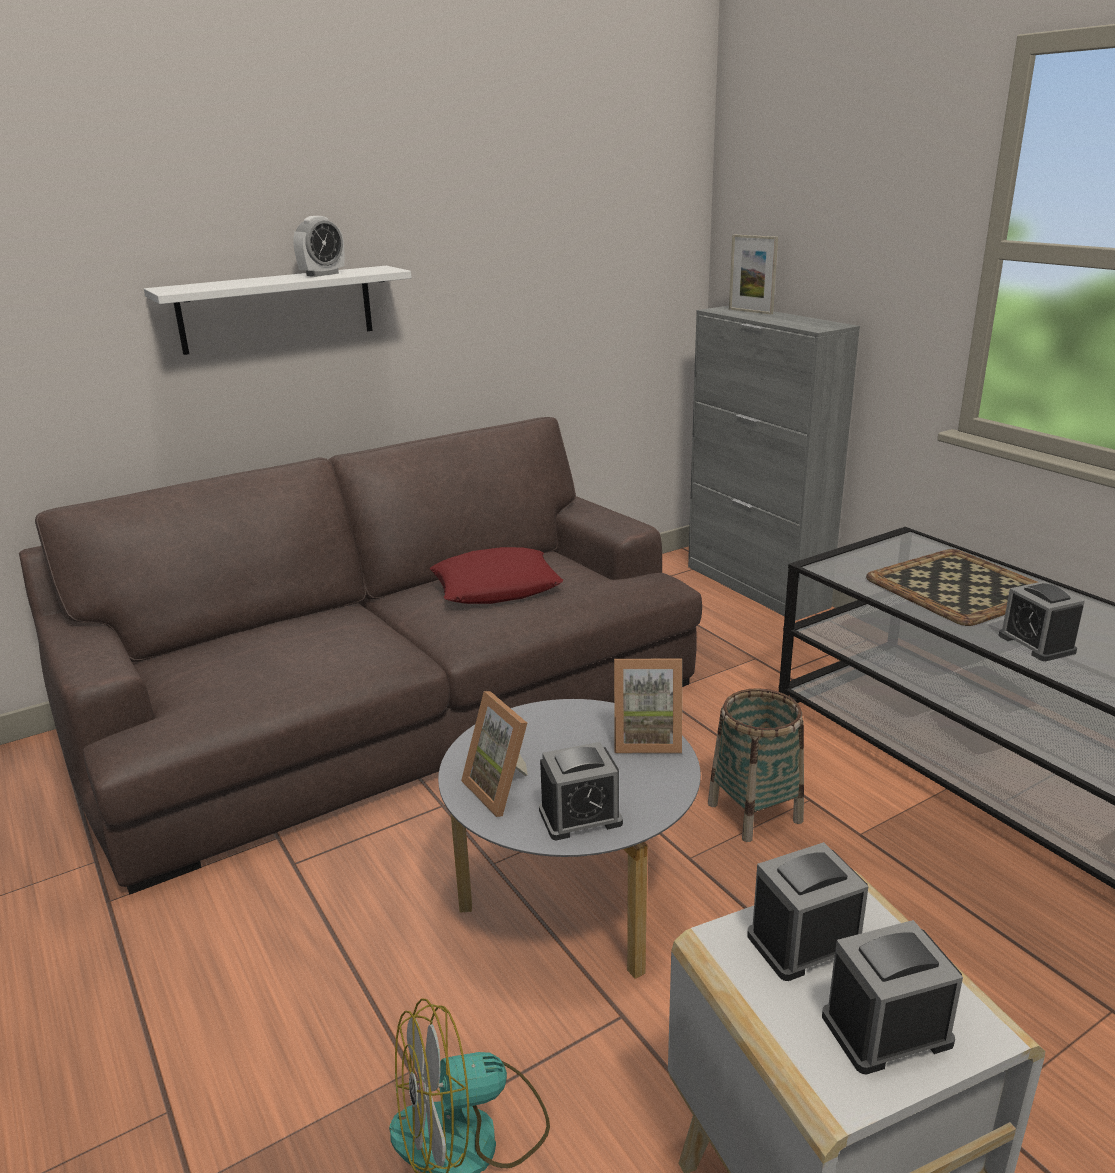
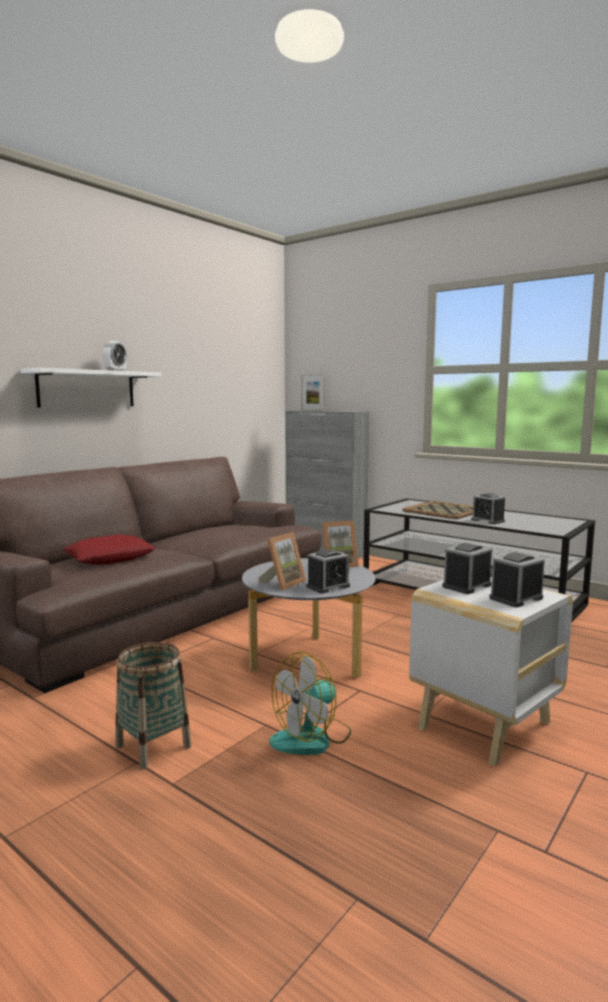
camera: 20 degrees left, 15 degrees down
(496, 587) = (218, 531): red pillow -> red pillow (110, 558)
(504, 789) = (283, 583): picture frame -> picture frame turned 90 degrees counterclockwise
(754, 812) = (376, 621): basket -> basket (153, 746)

